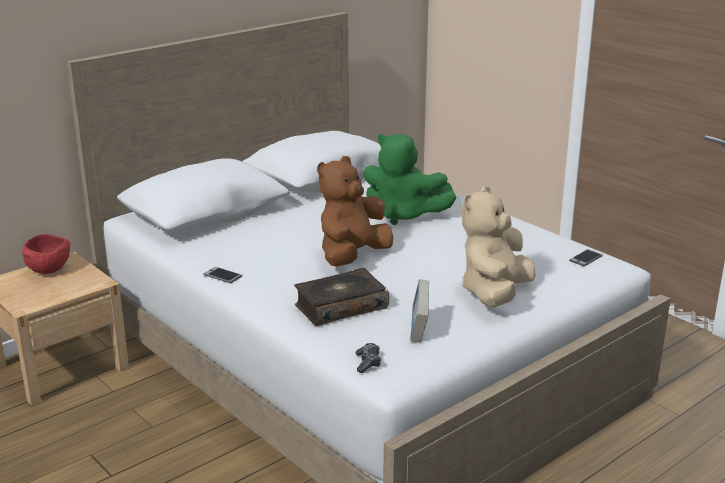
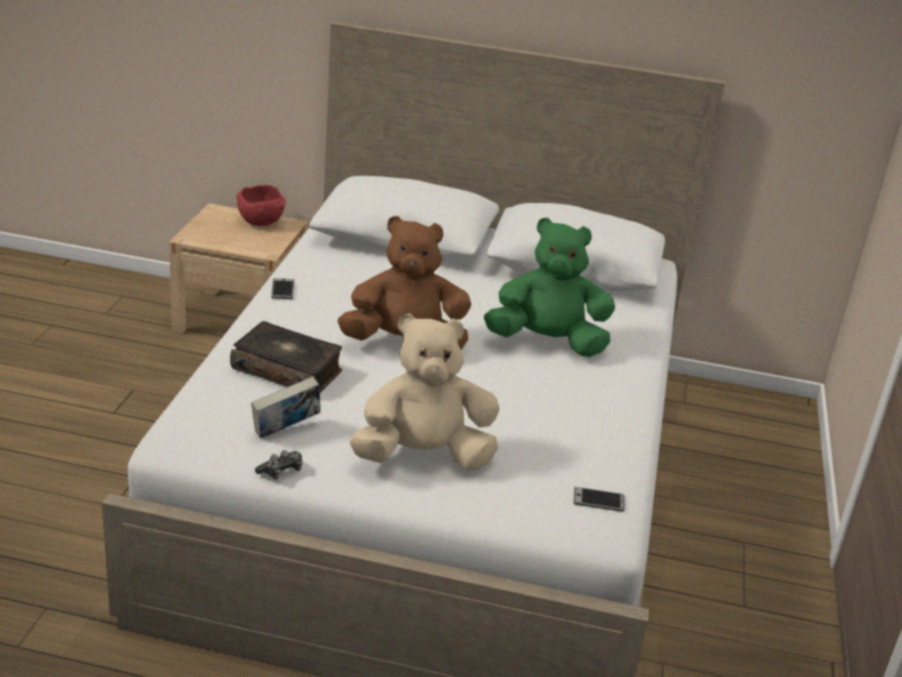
camera: 50 degrees right, 5 degrees up
(368, 363) = (189, 420): game controller -> game controller (281, 471)
(403, 215) = (547, 342): green plush toy -> green plush toy turned 105 degrees clockwise

